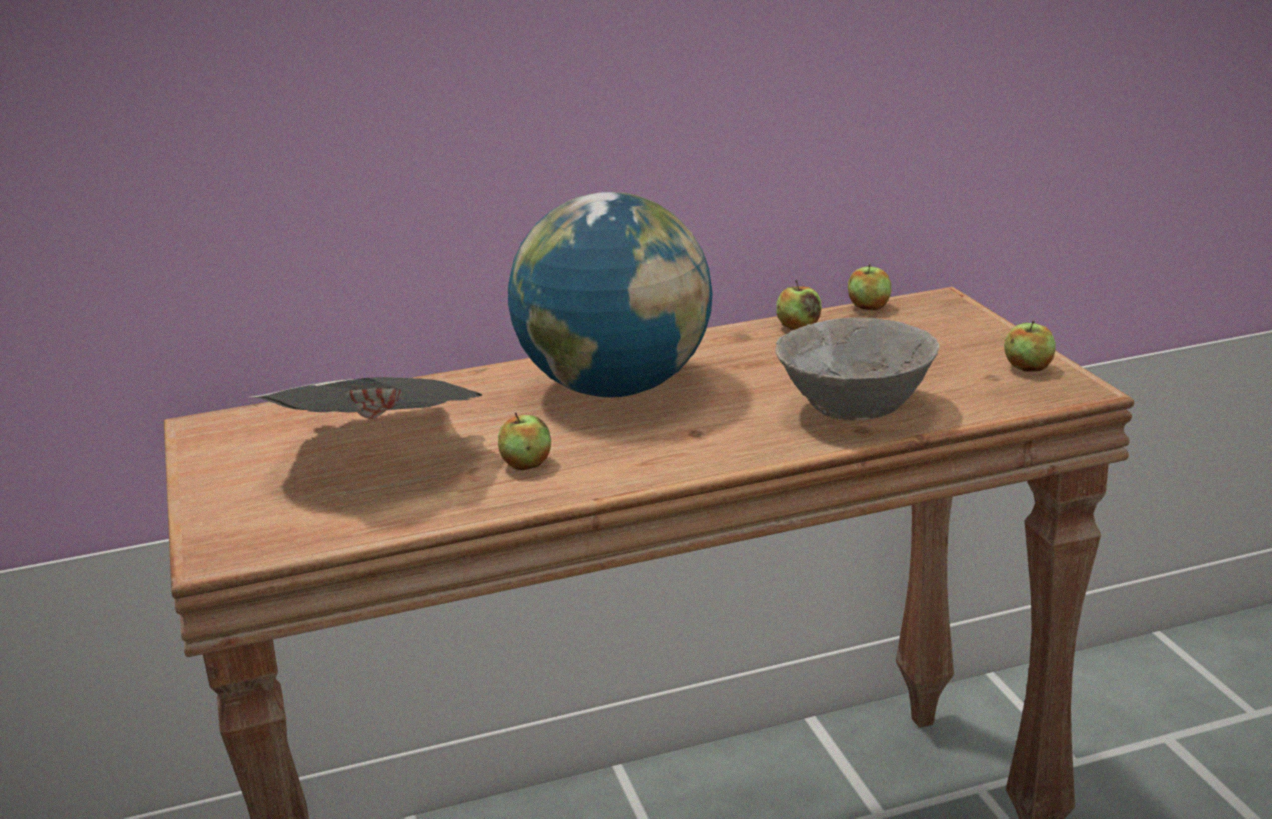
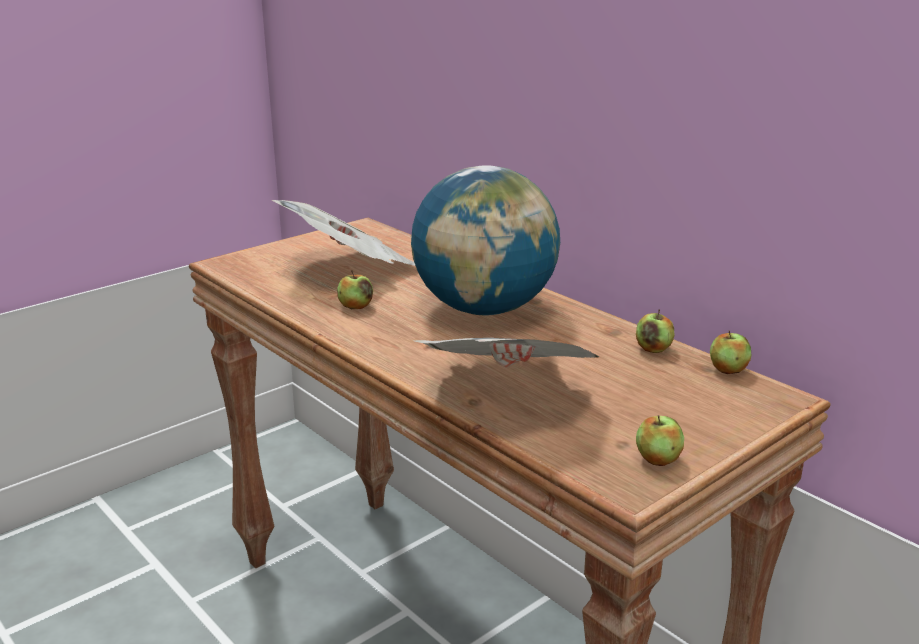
camera: 65 degrees right, 0 degrees up
(854, 410) = (507, 393): grey bowl -> newspaper

